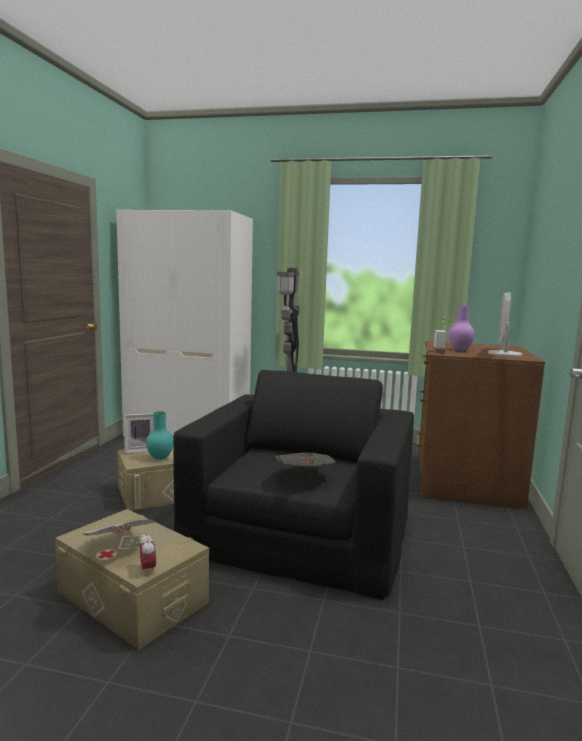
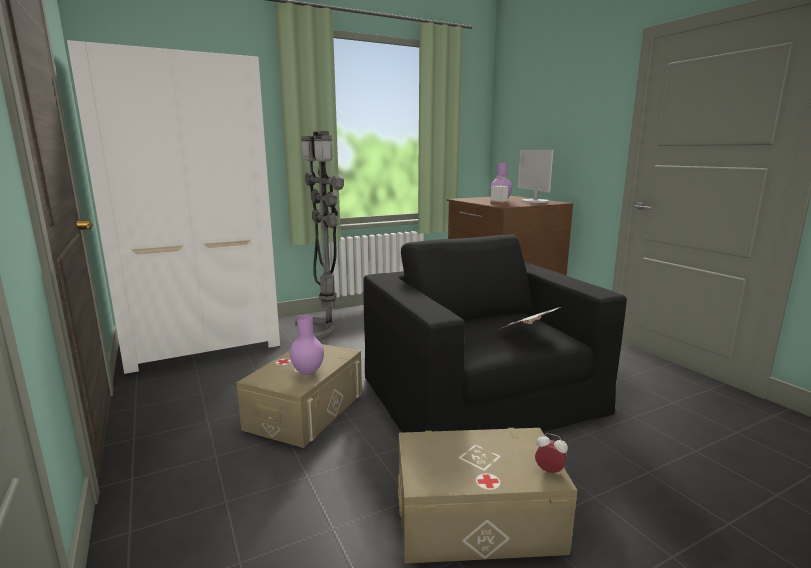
camera: 40 degrees left, 5 degrees up
(119, 546) = (479, 467): newspaper -> none
(140, 450) = (265, 372): picture frame -> none
(160, 458) = (309, 372): turquoise vase -> purple vase

